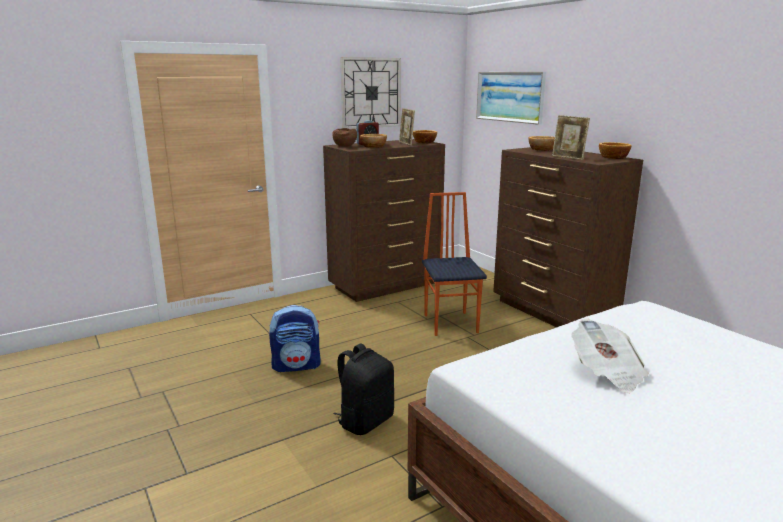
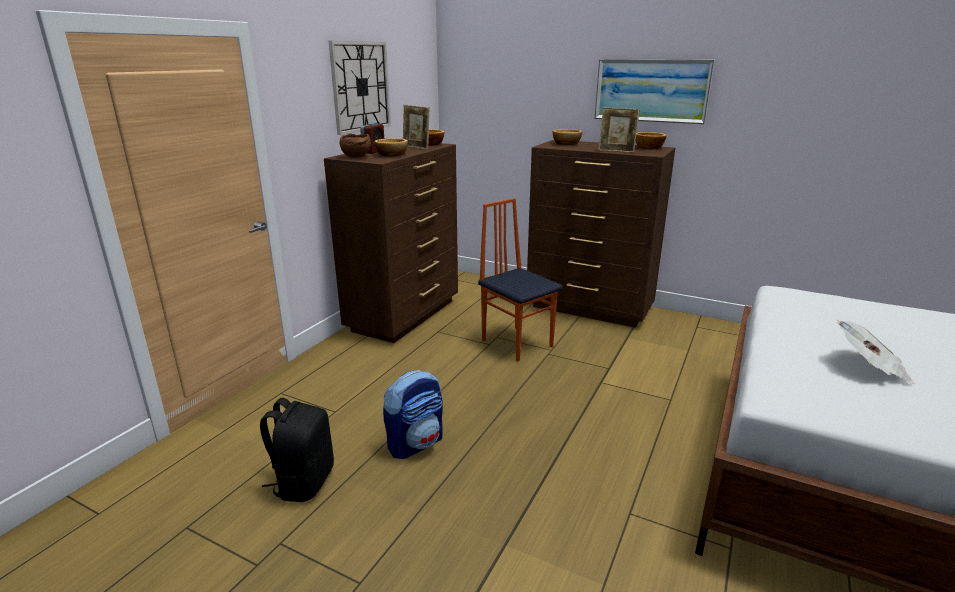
camera: 30 degrees left, 5 degrees up
(365, 421) = (562, 484): black backpack -> black backpack (303, 482)
(510, 96) = (504, 87): picture -> picture (651, 90)

